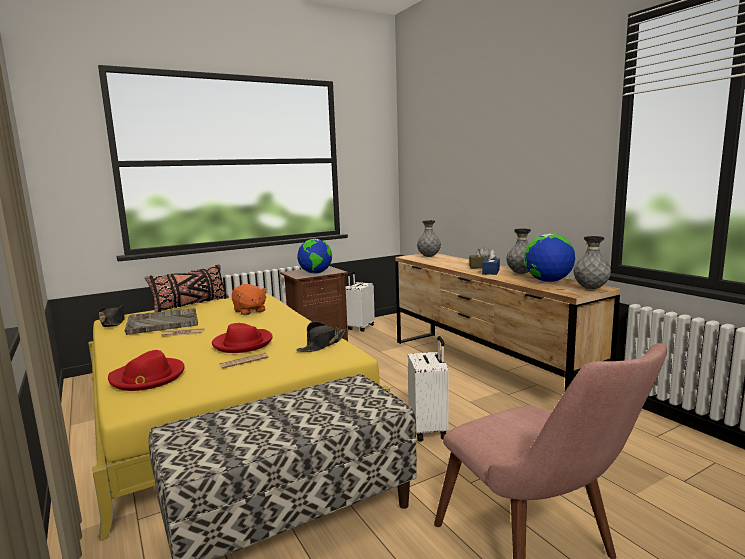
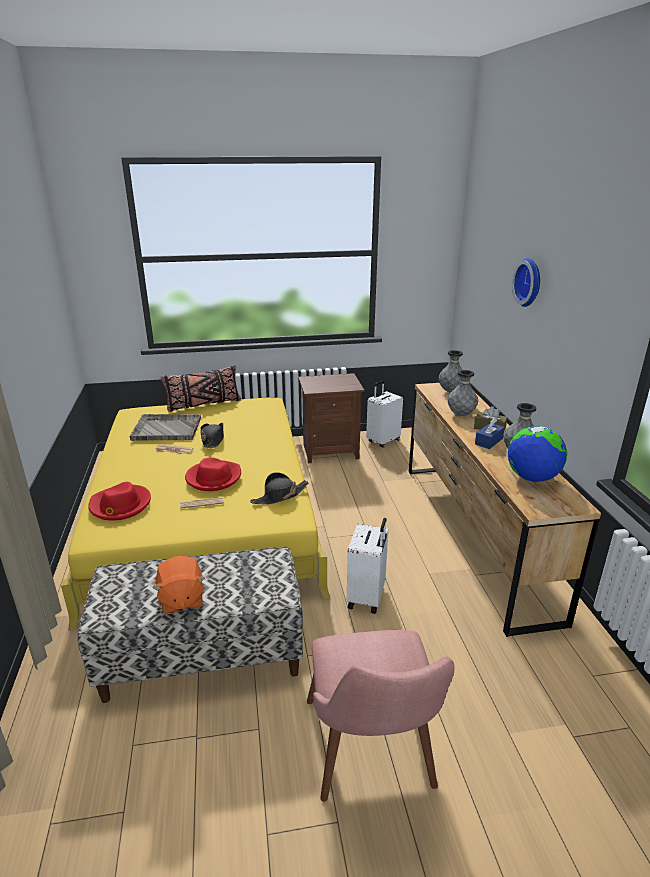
camera: 20 degrees right, 15 degrees up
(113, 322) = (130, 418): black hat -> black hat (213, 439)
(249, 311) = (246, 428): orange plush toy -> orange plush toy (181, 599)
(315, 273) = (330, 386): globe -> none
(482, 152) = (530, 282): none -> wall clock
(590, 289) = (564, 505): grey vase -> grey vase (461, 414)

